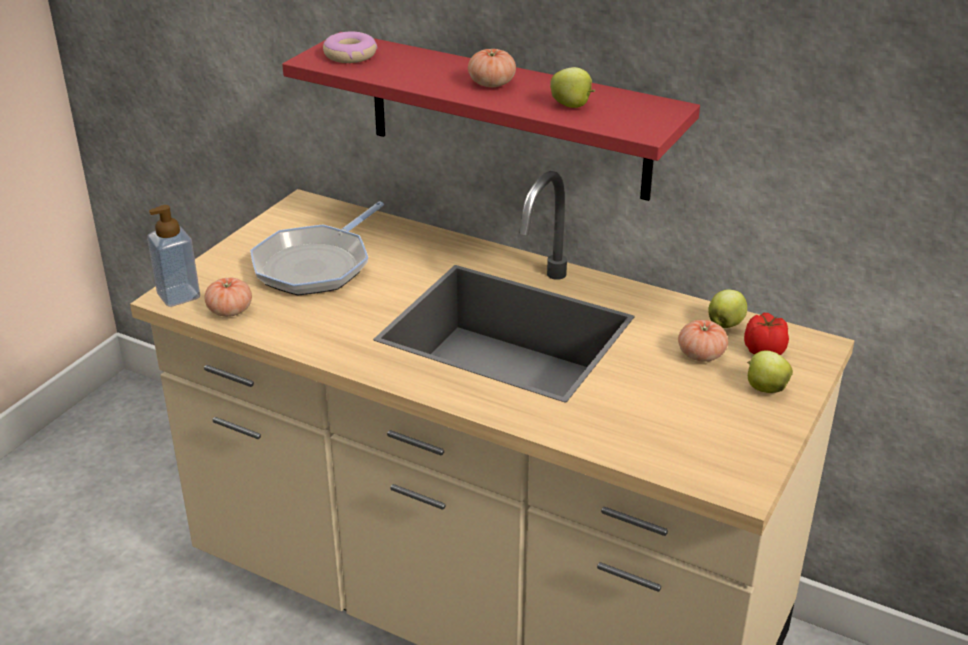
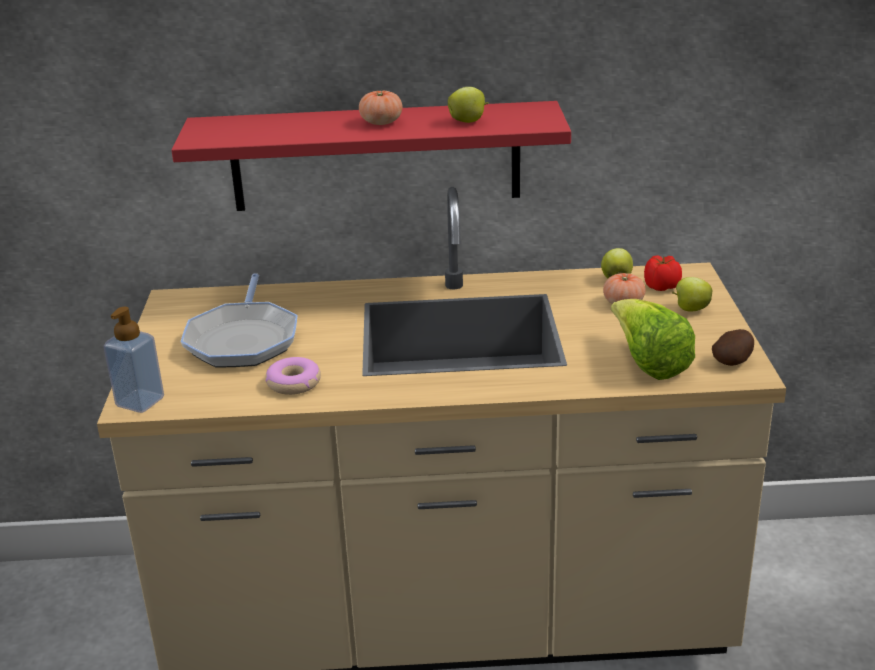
camera: 30 degrees left, 5 degrees down
(230, 311) = (206, 397): tomato -> none
(350, 56) = (227, 131): donut -> donut (294, 383)
(648, 432) = (648, 363): none -> lettuce
(740, 467) = (733, 362): none -> potato

